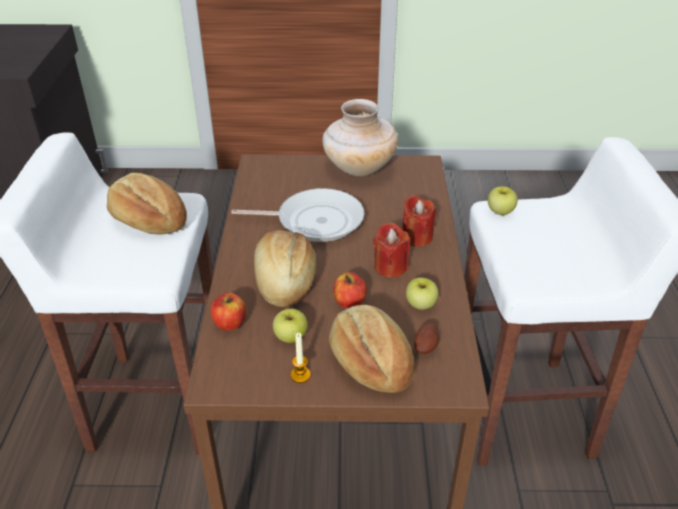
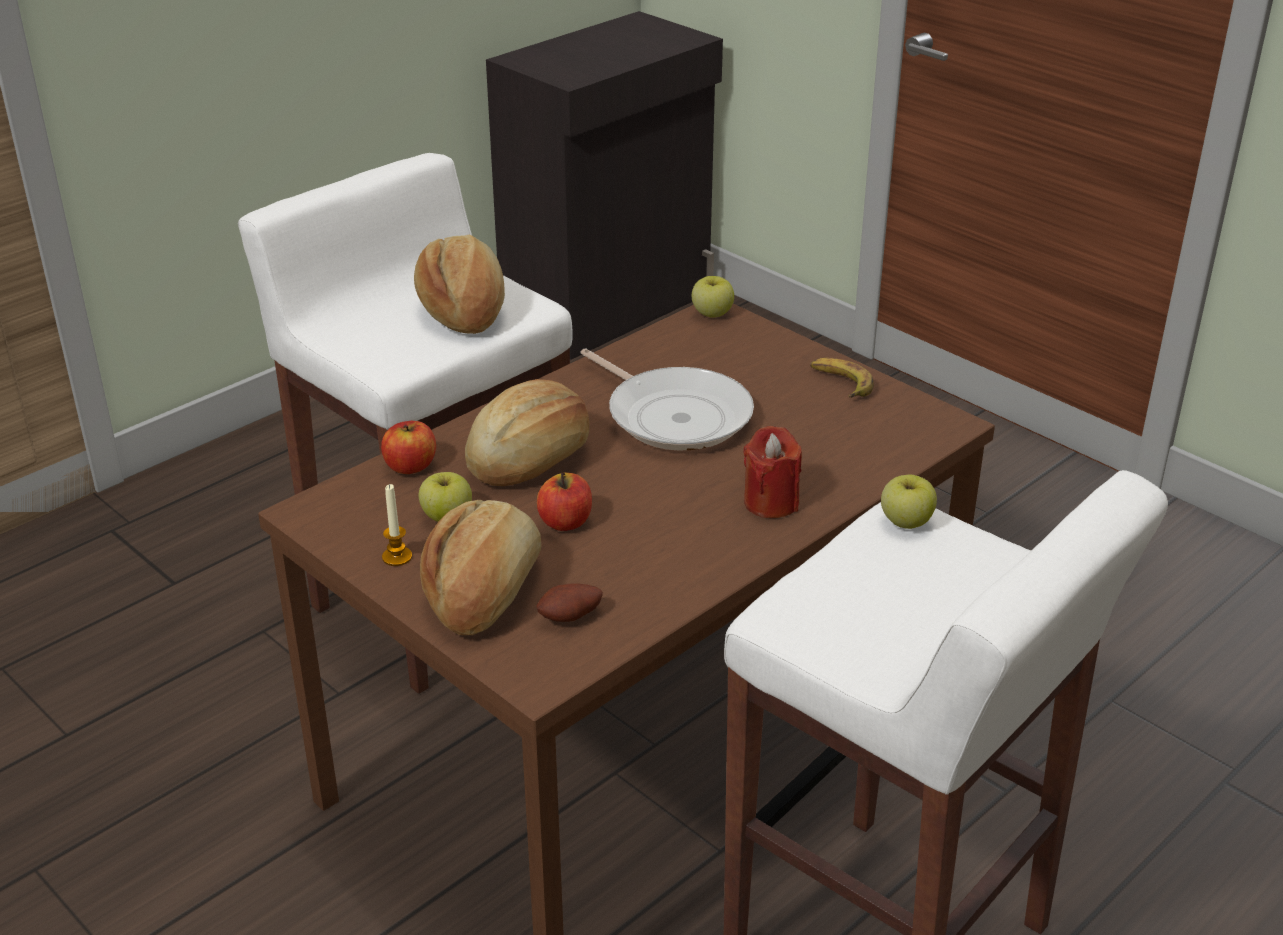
camera: 45 degrees right, 5 degrees down
(359, 168) = (840, 383): beige vase -> banana
(390, 267) = (677, 515): red candle -> none
(420, 304) = (641, 574): apple -> apple (712, 313)

